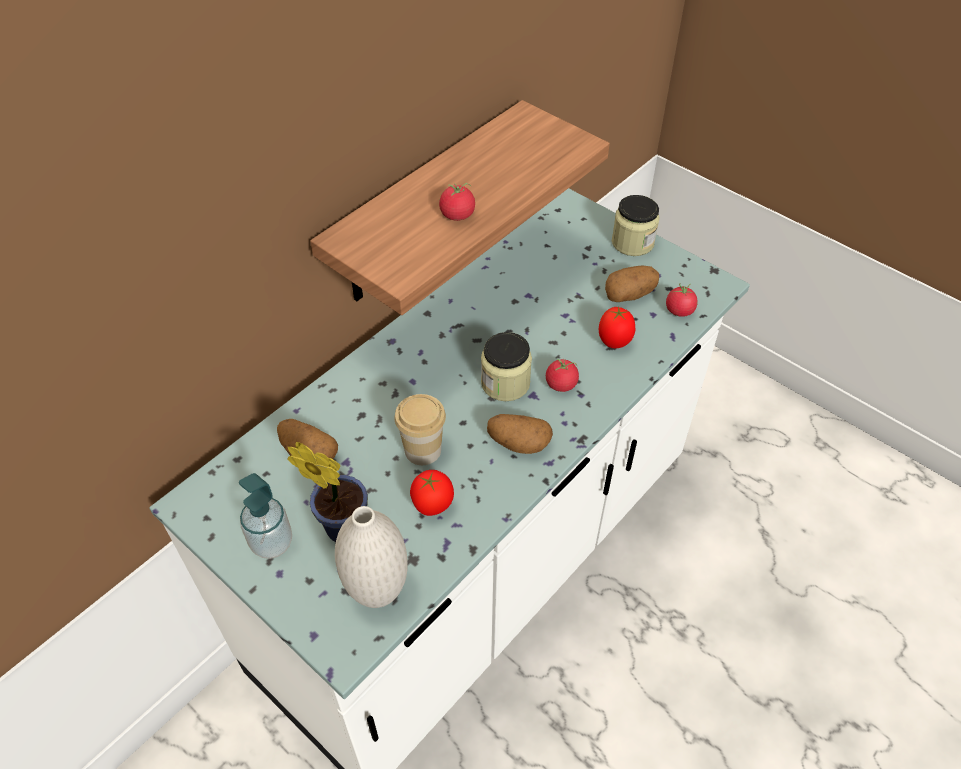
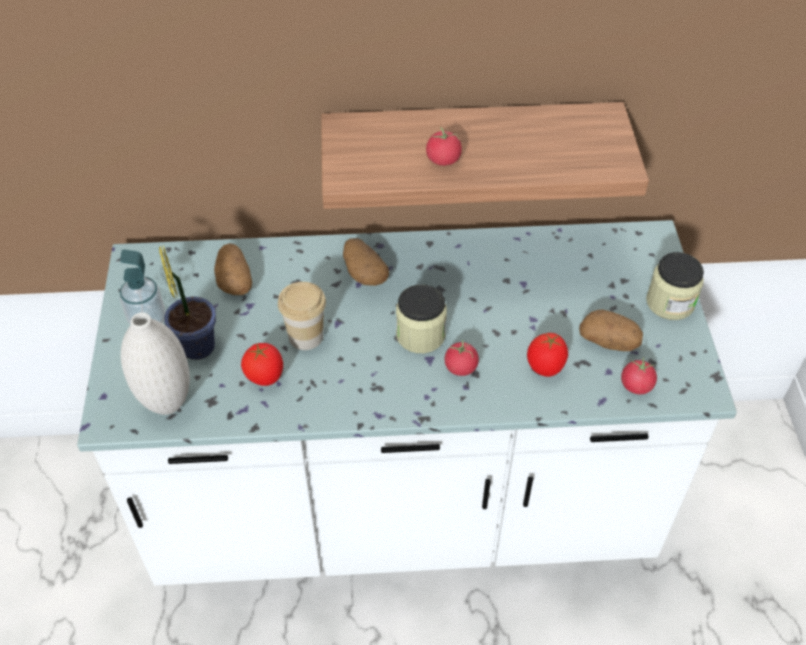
camera: 45 degrees right, 0 degrees up
(518, 443) = (374, 384): potato -> potato (364, 273)

